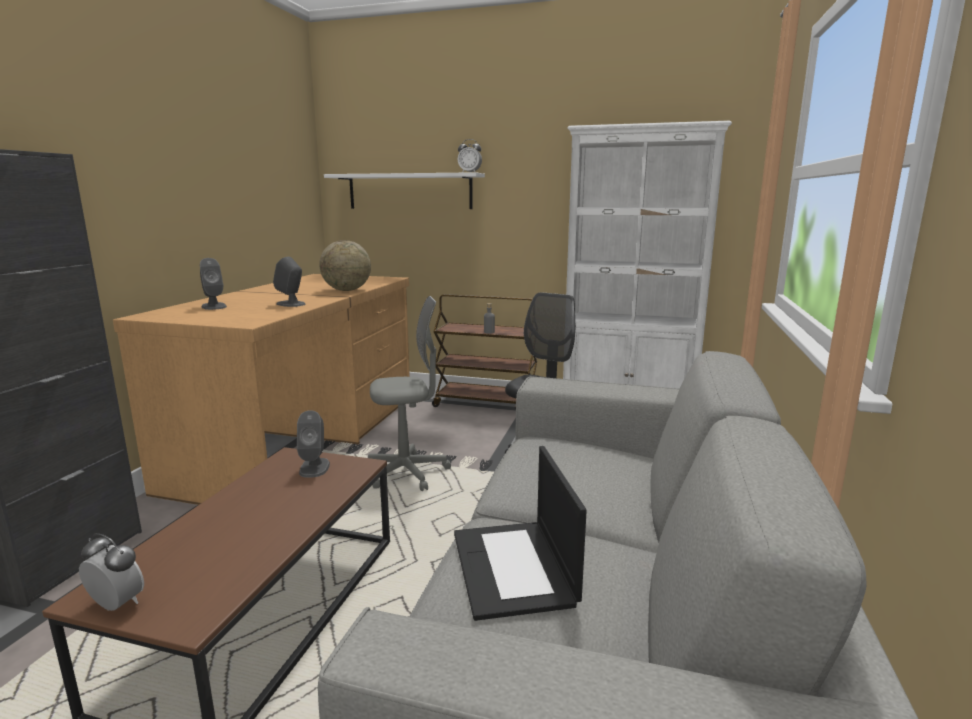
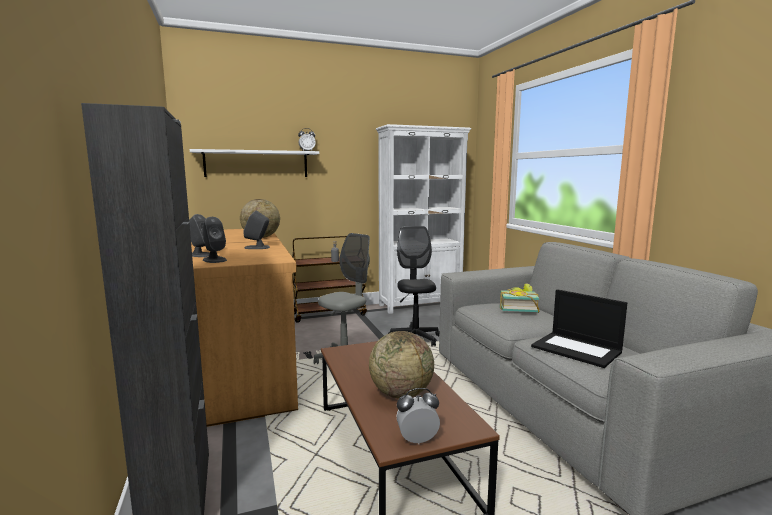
camera: 35 degrees left, 5 degrees down
(228, 537) = (401, 394): none -> globe
(314, 467) = (367, 352): grey speaker -> grey speaker (214, 260)
(592, 463) = (517, 308): none -> book

